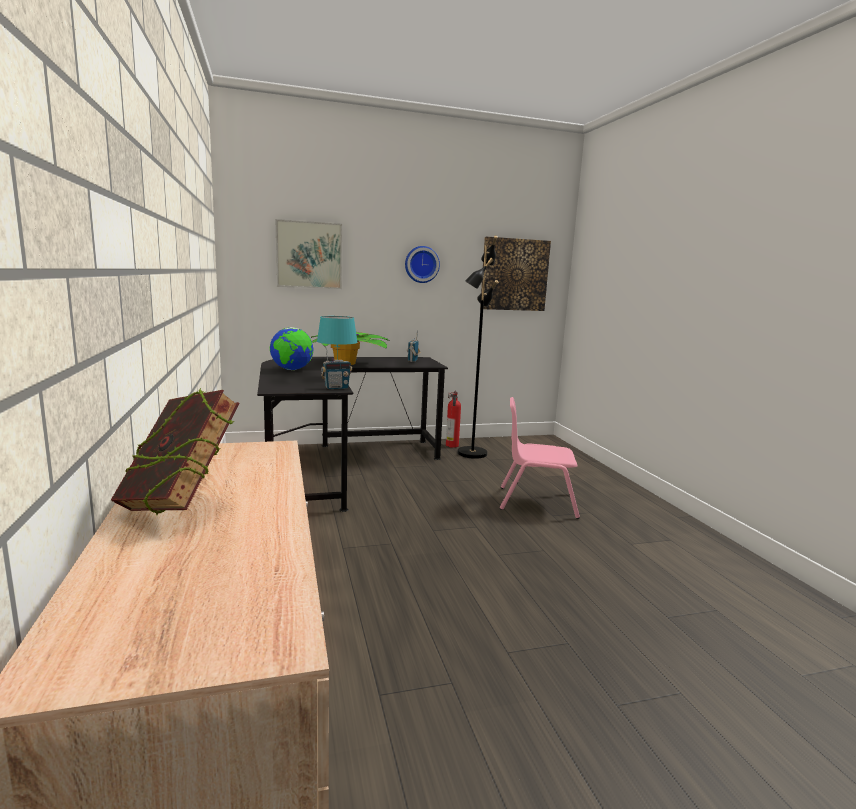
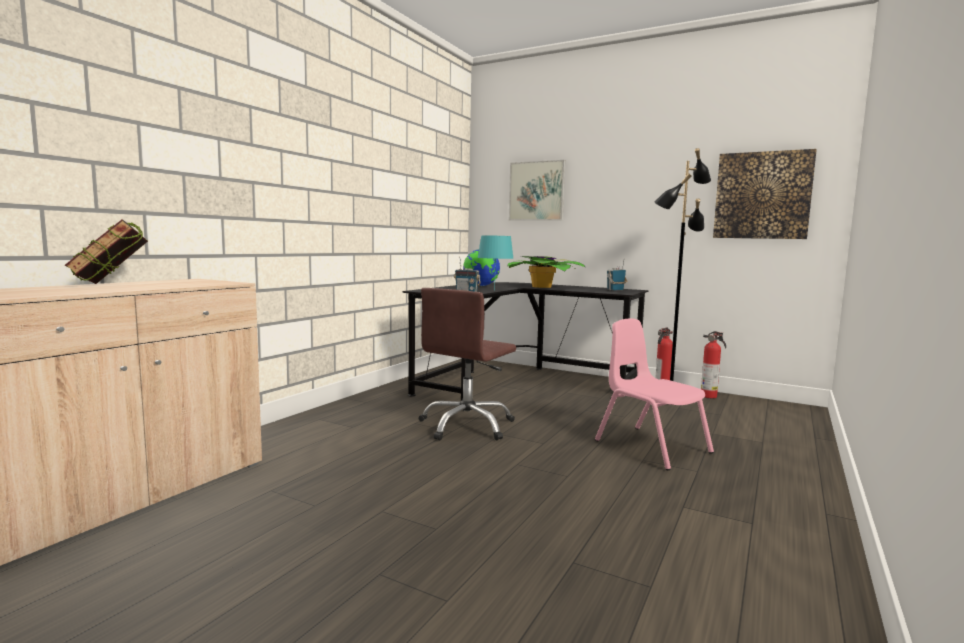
camera: 45 degrees right, 5 degrees down
(392, 532) = (467, 426): none -> brown office chair
(421, 264) = (643, 192): wall clock -> none
(486, 443) = (709, 396): none -> fire extinguisher

